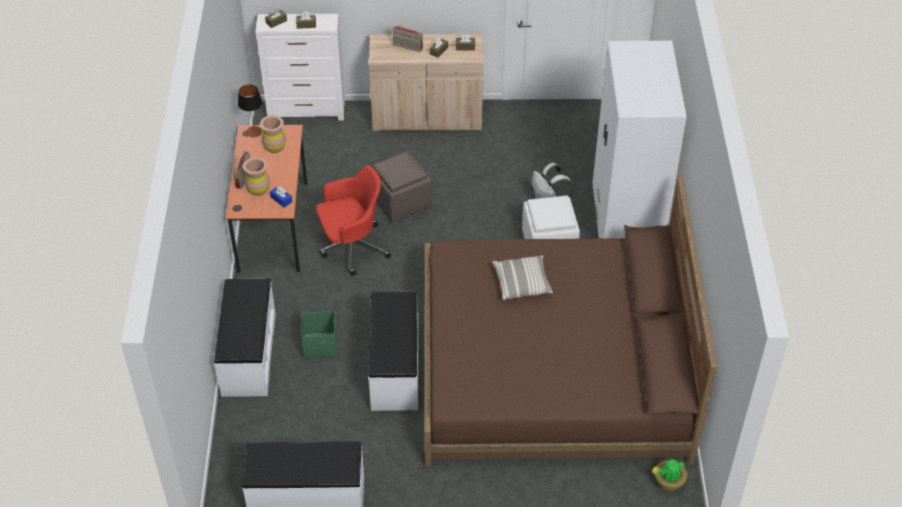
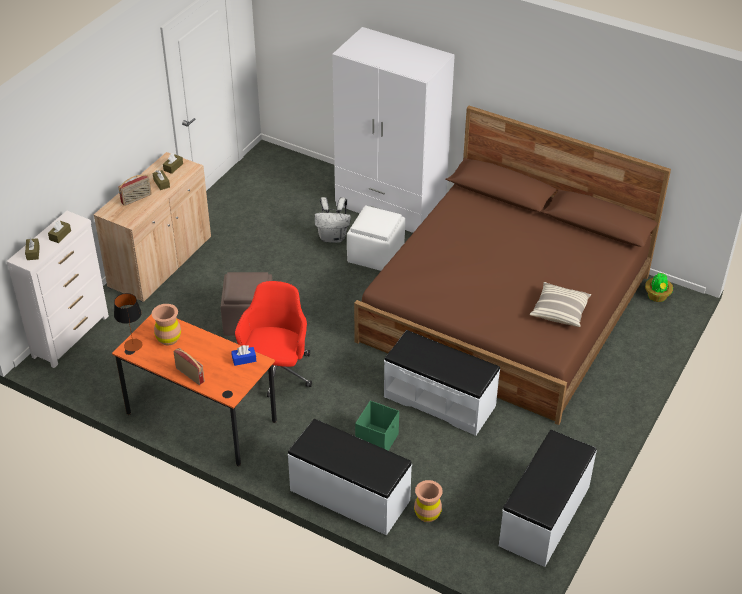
camera: 60 degrees left, 5 degrees down
(258, 189) = (216, 370): brown vase -> brown vase (427, 514)
(522, 283) = (458, 259): pillow -> pillow (559, 311)

